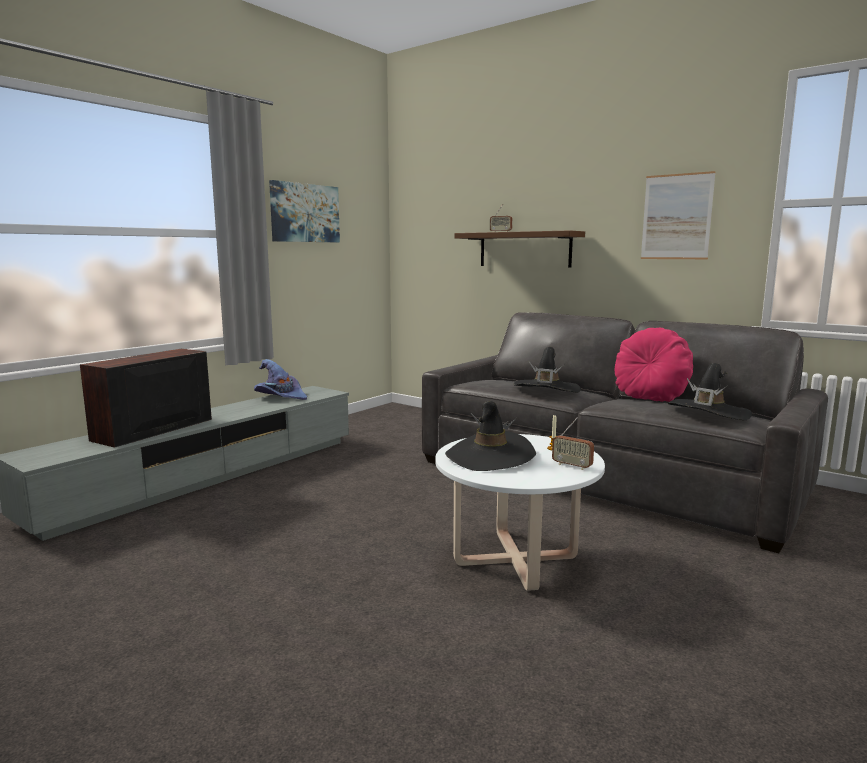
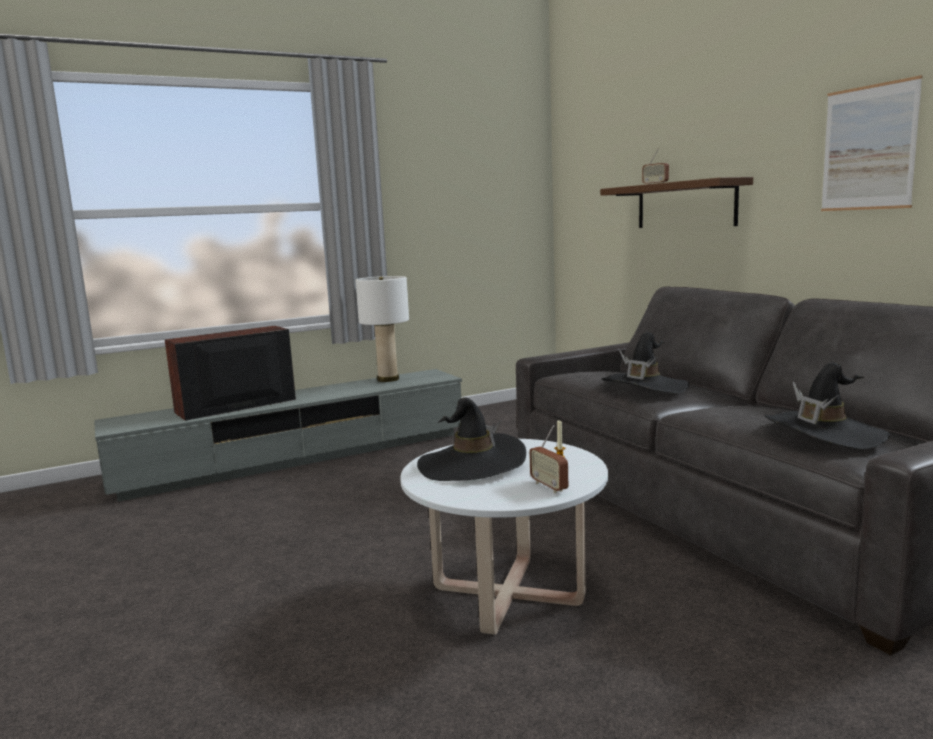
camera: 25 degrees right, 0 degrees up
(280, 396) = (388, 379): purple hat -> white table lamp
(304, 213) = (434, 177): picture -> none
(650, 399) = (780, 408): pink pillow -> none

